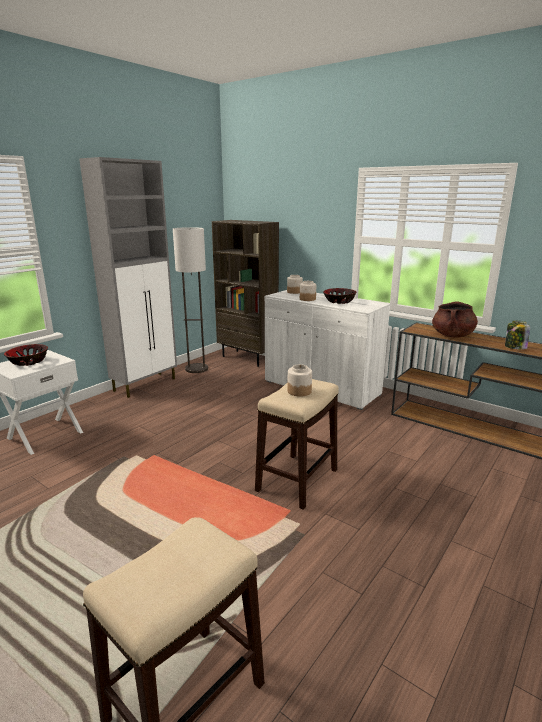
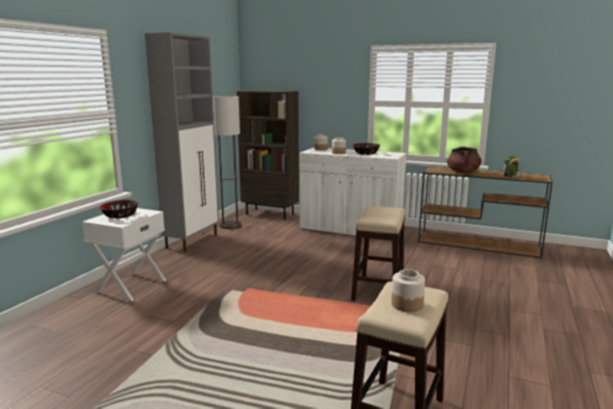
camera: 15 degrees left, 5 degrees down
(299, 391) = (381, 214): jar -> jar (407, 304)

